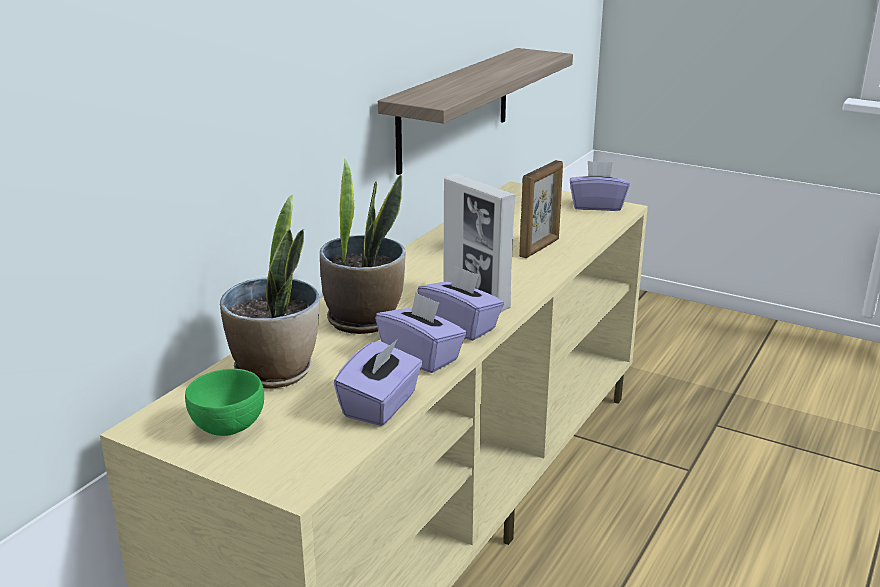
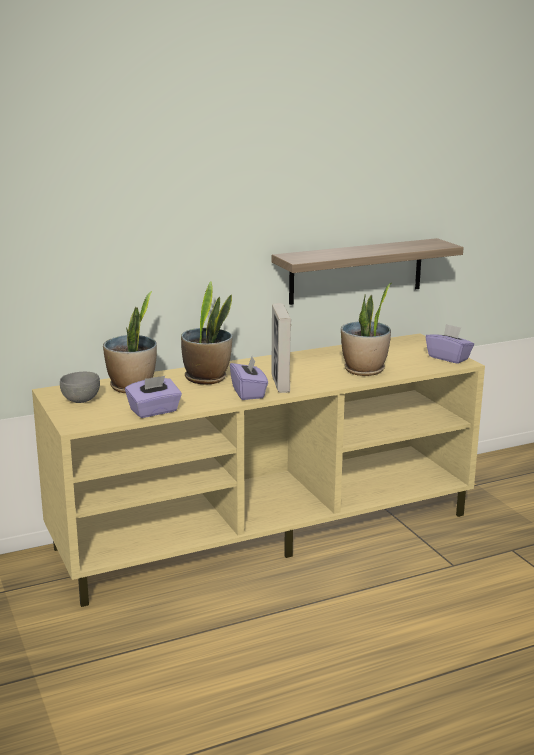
camera: 35 degrees right, 5 degrees down
(230, 427) = (81, 401): green bowl -> grey bowl
(421, 356) = (206, 399): purple tissue box -> none
(540, 248) = (364, 370): picture frame -> potted plant

